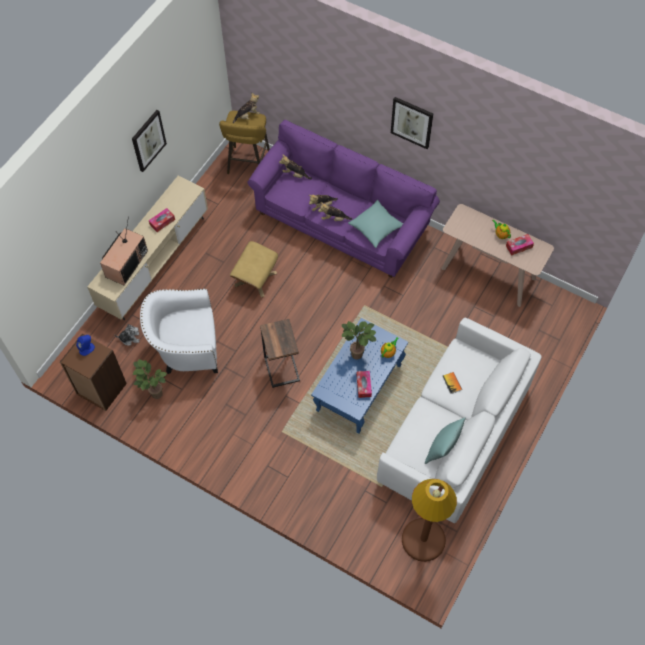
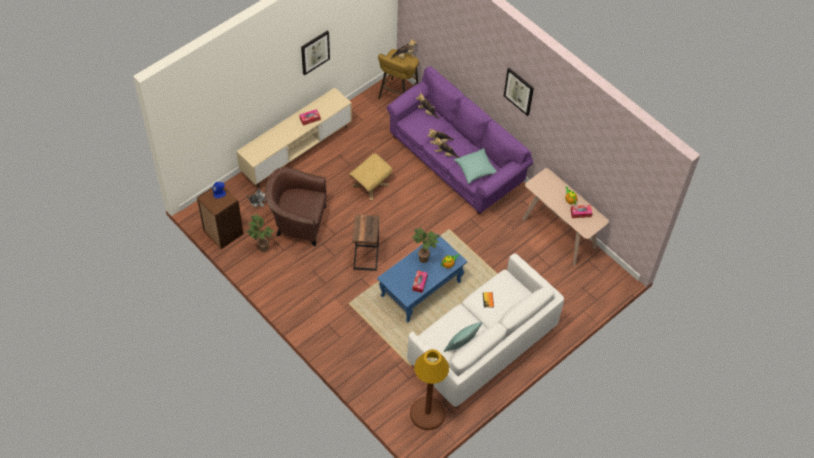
camera: 15 degrees right, 5 degrees down
(126, 263) = (271, 142): television -> none
(186, 349) = (297, 222): white armchair -> brown armchair

